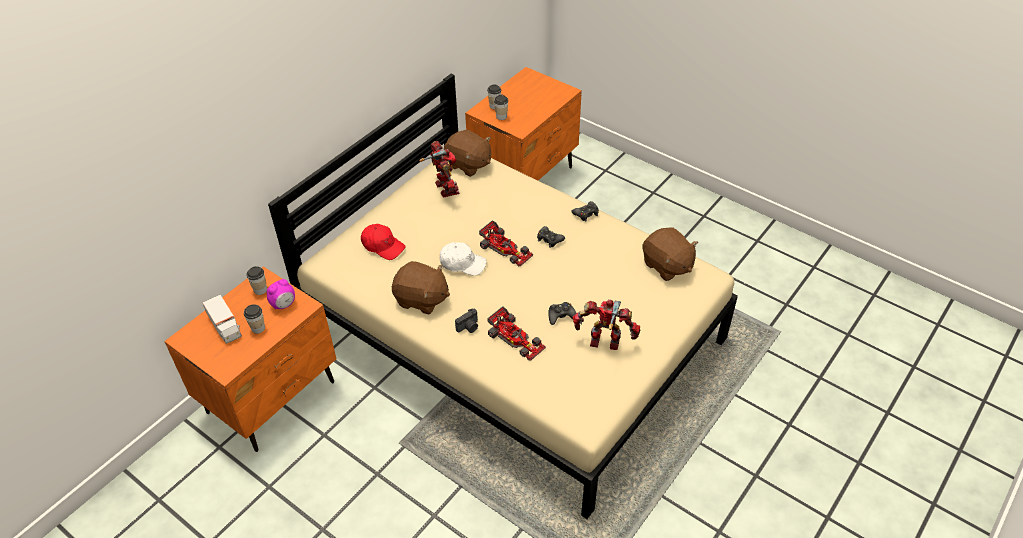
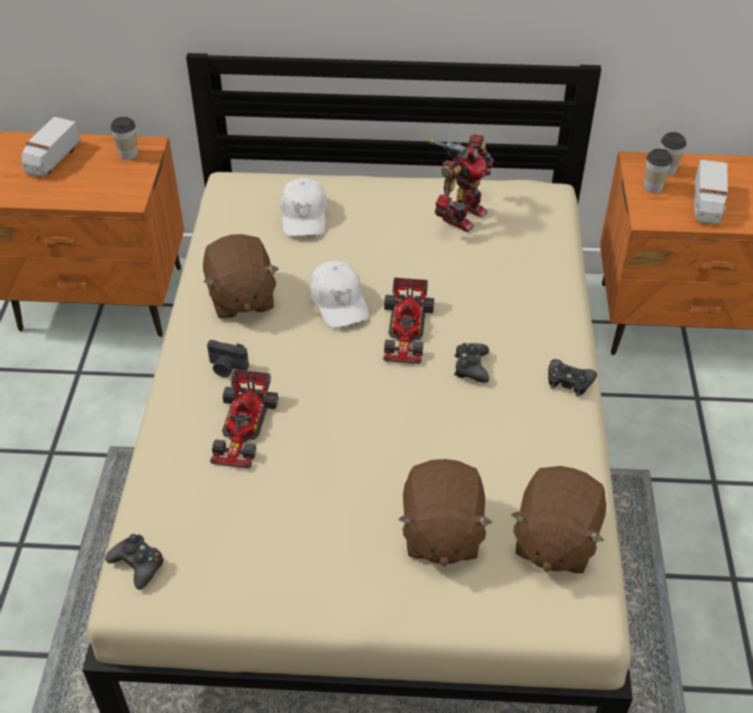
camera: 55 degrees right, 0 degrees up
(258, 328) = (67, 183): cup -> none
(284, 304) = (119, 183): alarm clock -> none
(383, 246) = (304, 216): red cap -> white cap
(468, 164) = (535, 213): brown plush toy -> brown plush toy (441, 532)
(529, 108) = (706, 204): none -> toy truck
(561, 316) = (328, 457): black game controller -> black game controller (138, 564)
(605, 343) = (315, 537): toy robot -> none

